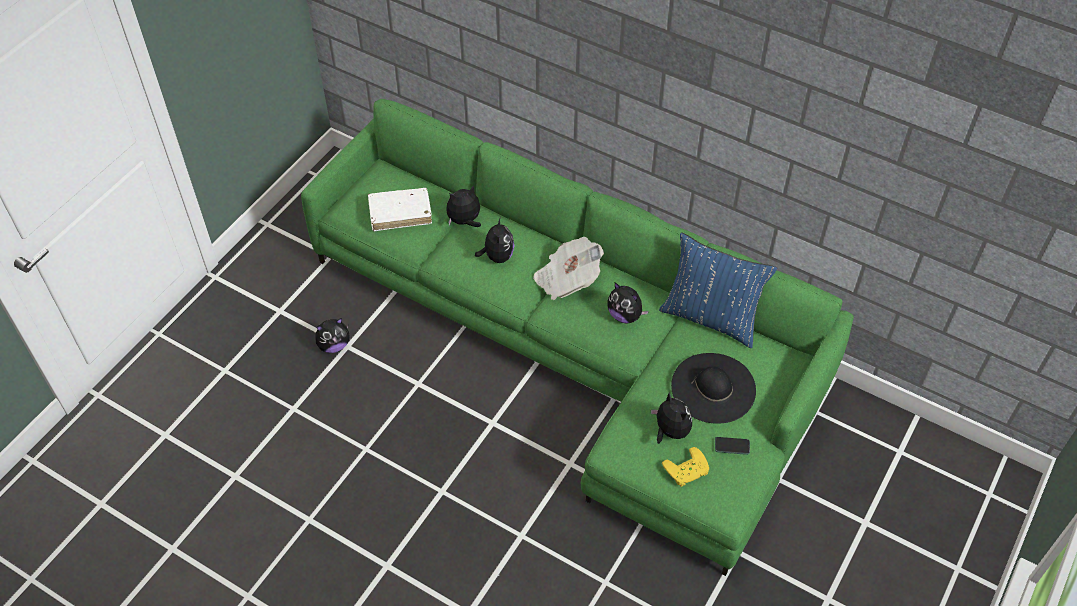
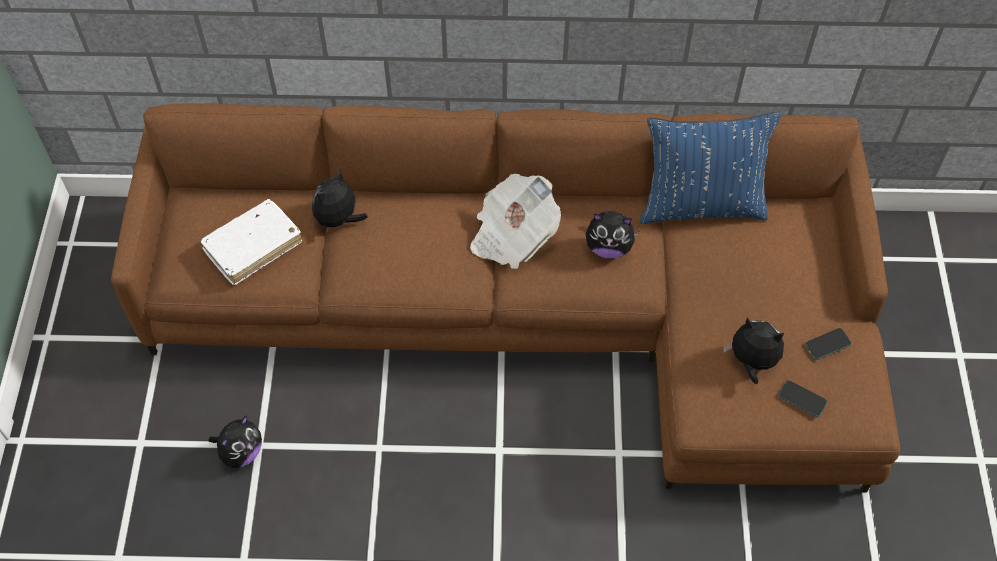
camera: 30 degrees left, 5 degrees up
(497, 256) = (411, 245): plush toy -> none
(579, 349) = (538, 311): green sofa -> brown sofa
(687, 471) = (802, 399): yellow game controller -> phone
(713, 388) = (762, 286): black hat -> none

